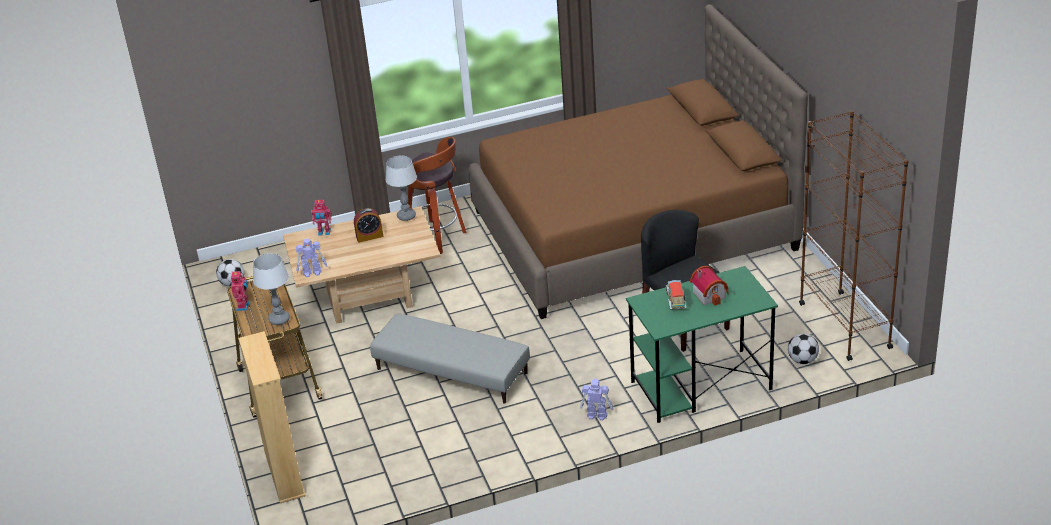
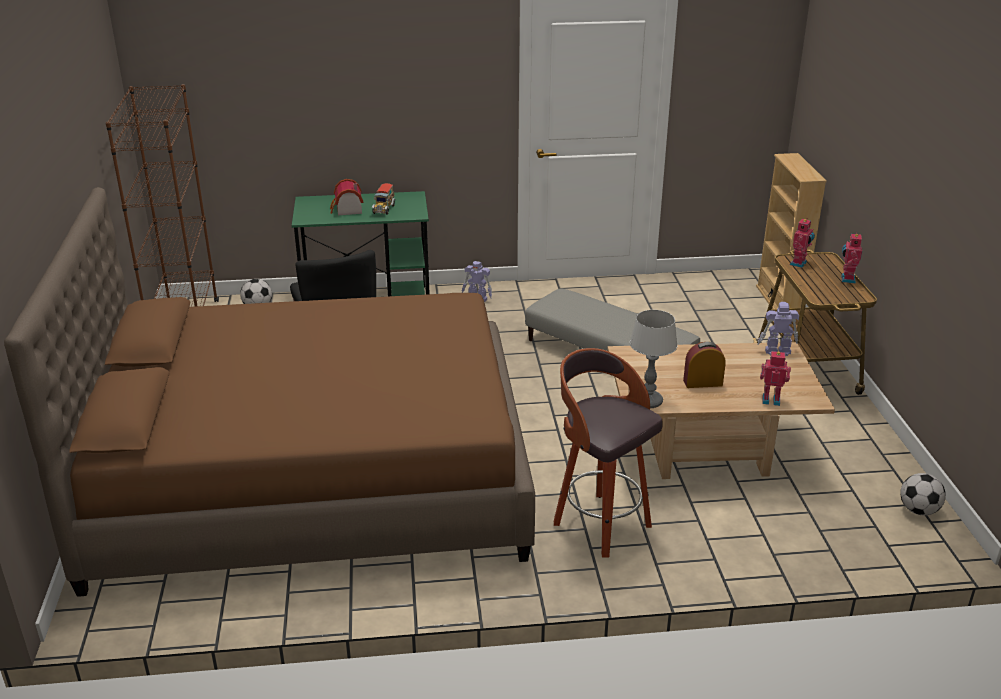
camera: 170 degrees left, 5 degrees down
(279, 320) = (799, 264): table lamp -> toy robot

